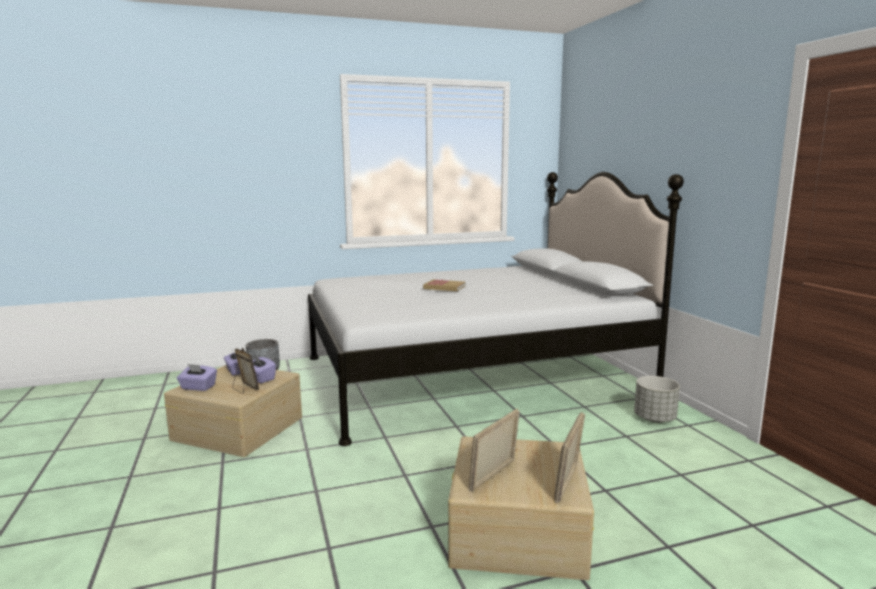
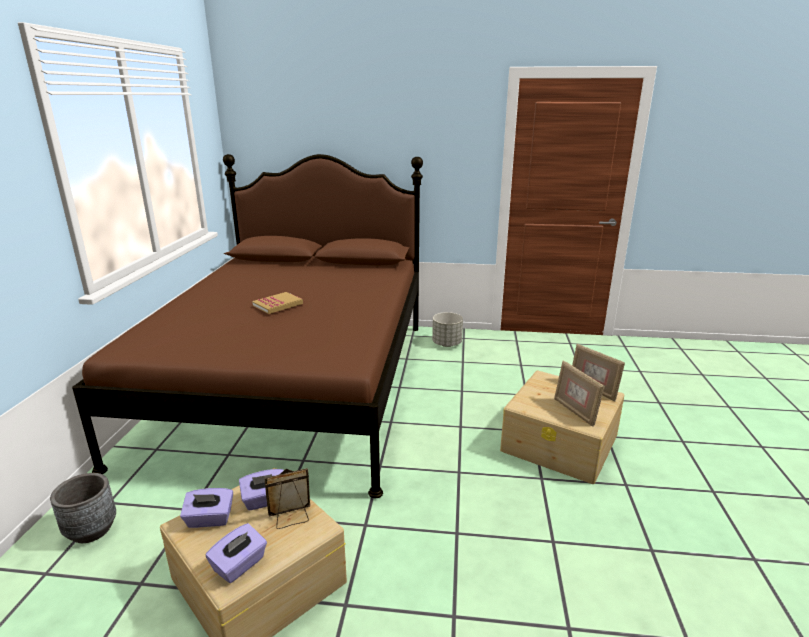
camera: 65 degrees left, 10 degrees up
(470, 376) = (294, 384): white bed -> brown bed

